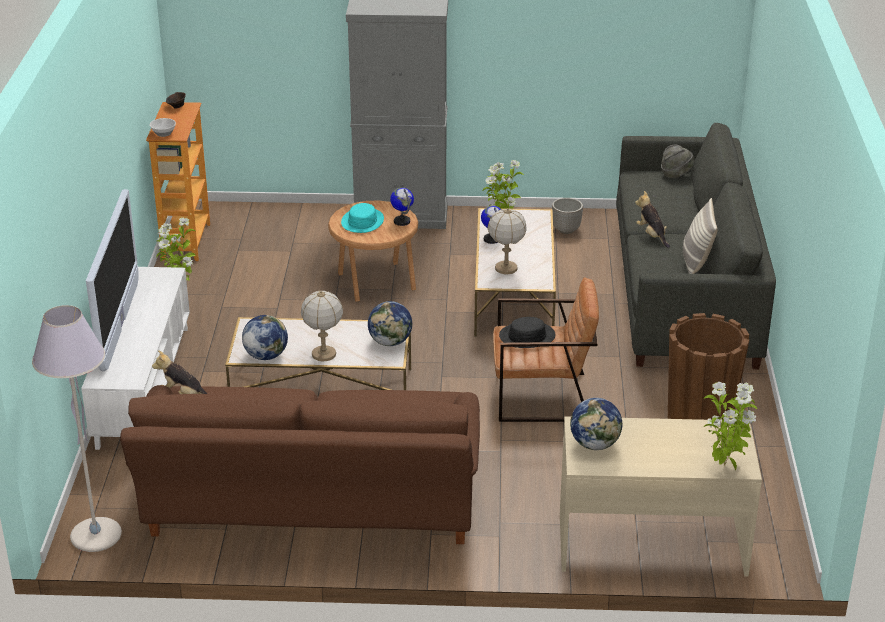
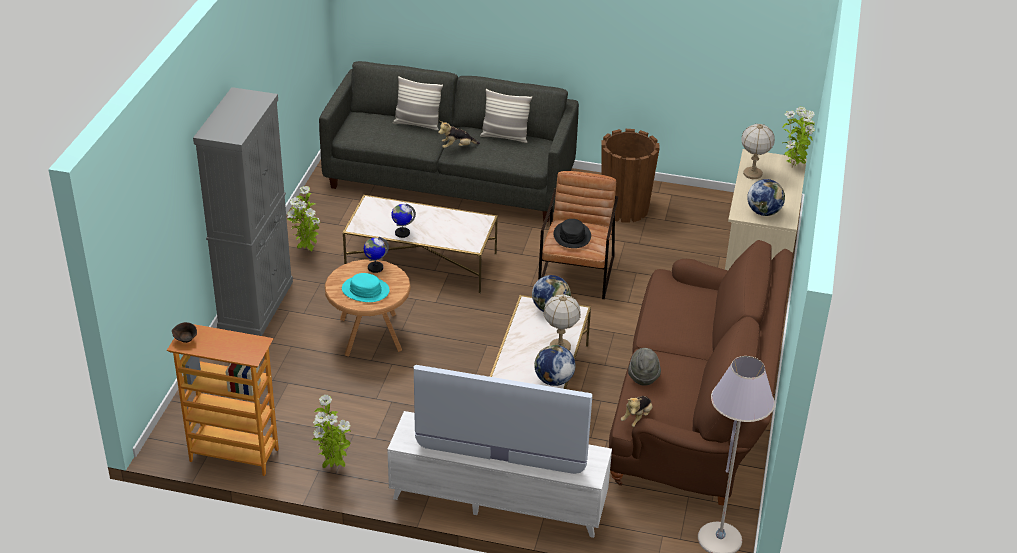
camera: 80 degrees left, 5 degrees up
(163, 133) = (248, 353): bowl -> none
(506, 268) = (454, 233): table lamp -> table lamp (753, 174)
(566, 230) = (328, 216): planter -> none
(676, 174) = (362, 117): grey hat -> grey hat (643, 376)
(685, 207) = (417, 124): none -> pillow

